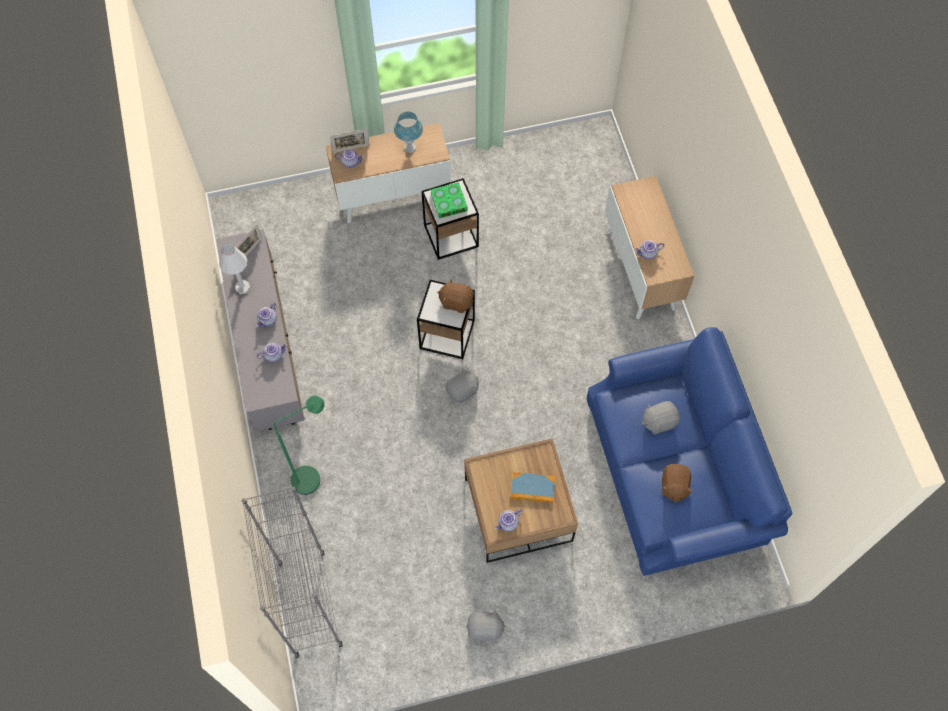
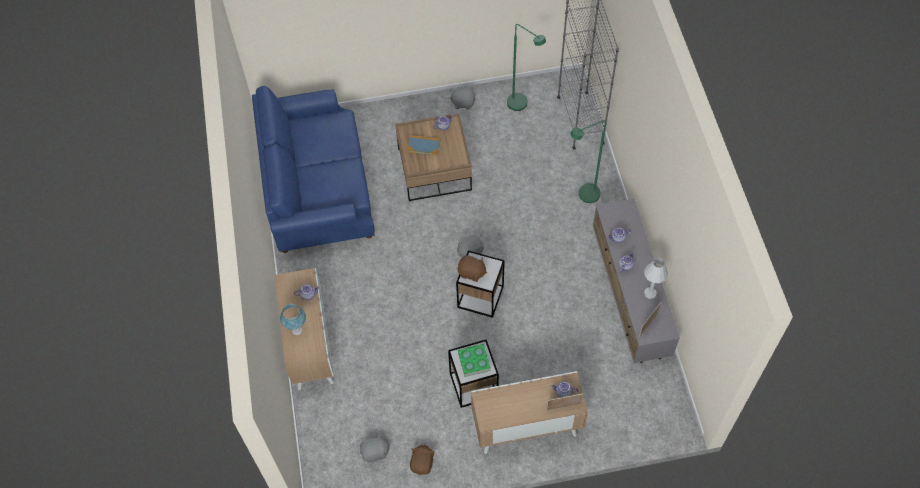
camera: 175 degrees left, 5 degrees down
(396, 627) = (521, 106): none -> green floor lamp
(410, 148) = (508, 404): blue table lamp -> blue table lamp (297, 330)
(659, 421) = (326, 177): grey plush toy -> grey plush toy (375, 452)
(674, 486) = (325, 136): brown plush toy -> brown plush toy (422, 463)

